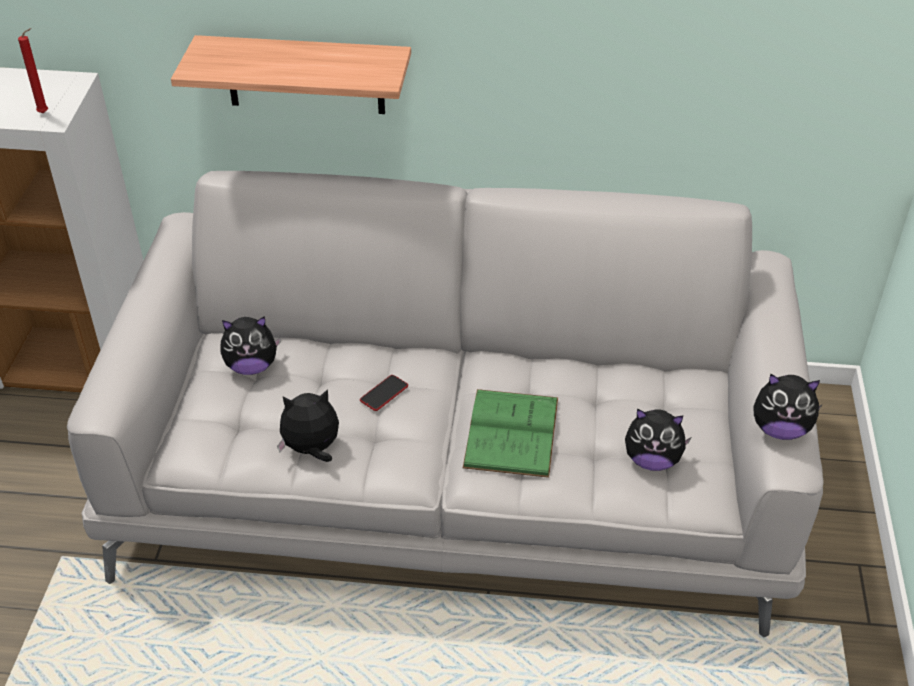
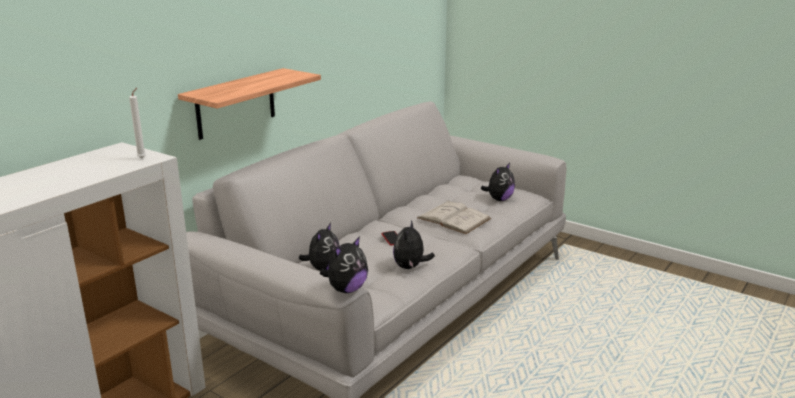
camera: 60 degrees left, 20 degrees down
(45, 113) = (143, 158): red candle -> white candle
(511, 432) = (454, 218): green book -> white book
(780, 429) = (530, 154): plush toy -> plush toy (346, 289)

